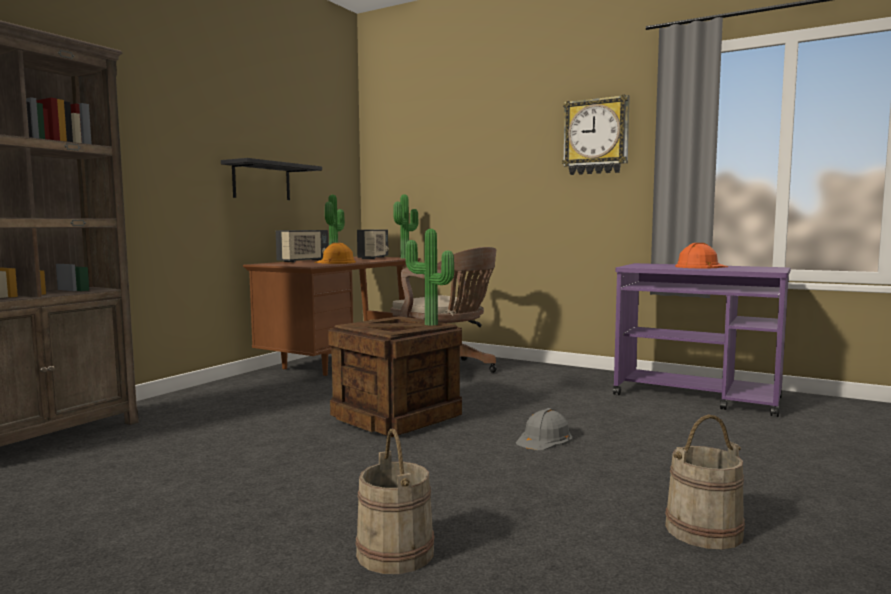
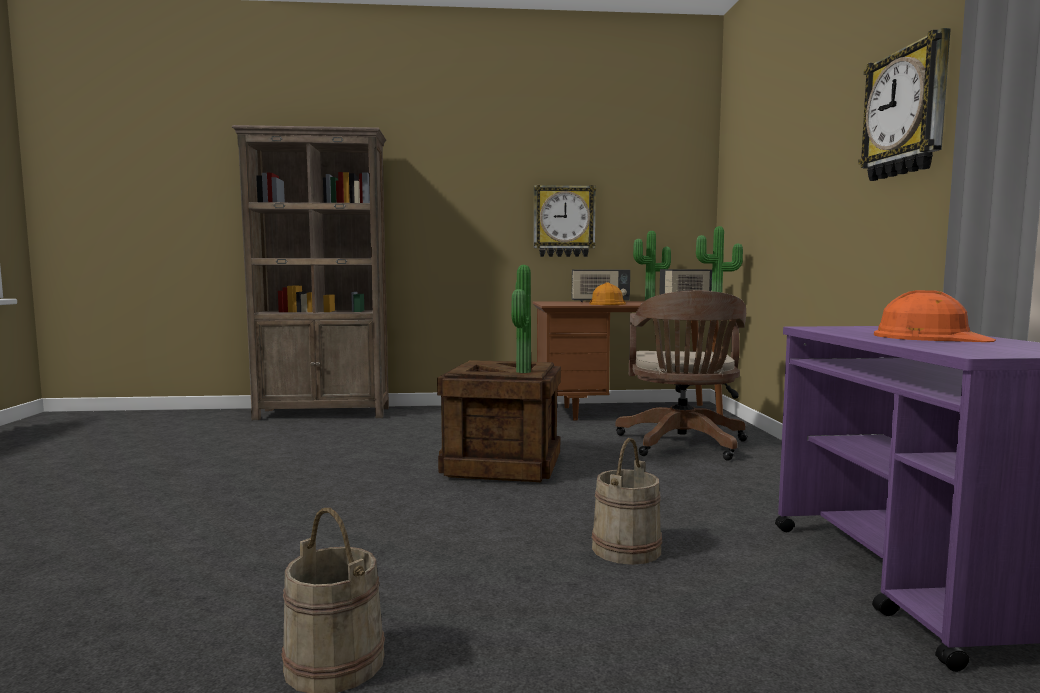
camera: 55 degrees right, 0 degrees up
(261, 181) = (564, 221): black shelf -> wall clock
(396, 552) = (204, 537): beige bucket -> beige bucket (627, 549)
(544, 439) = (533, 529): grey hard hat -> none

